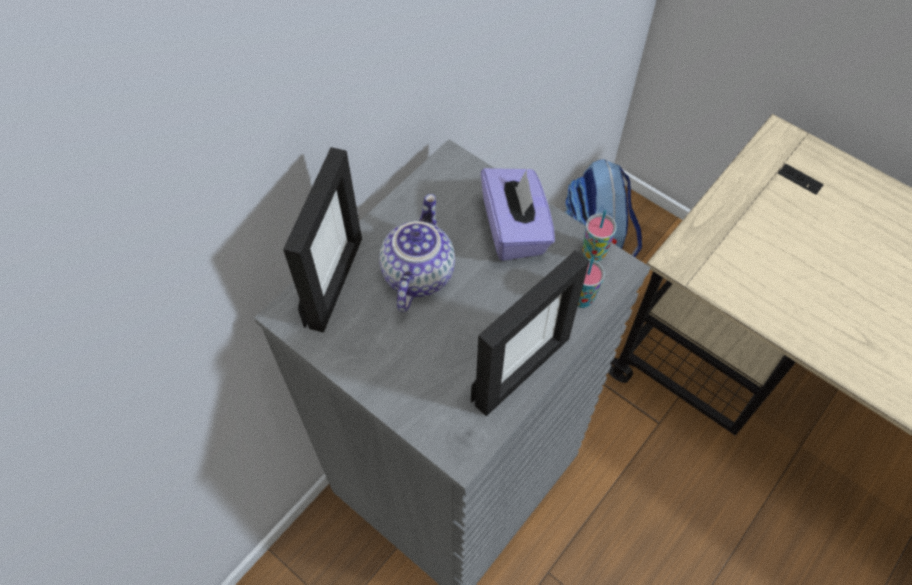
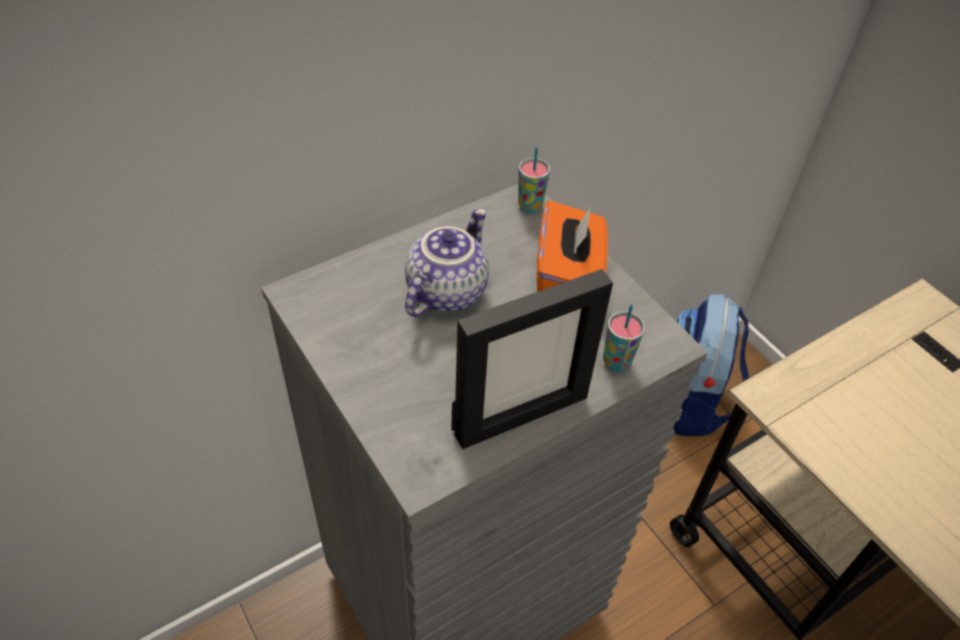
camera: 15 degrees right, 10 degrees down
(334, 281) = (356, 276): picture frame -> none
(515, 229) = (567, 277): purple tissue box -> orange tissue box
(593, 253) = (647, 322): cup -> cup (530, 206)

